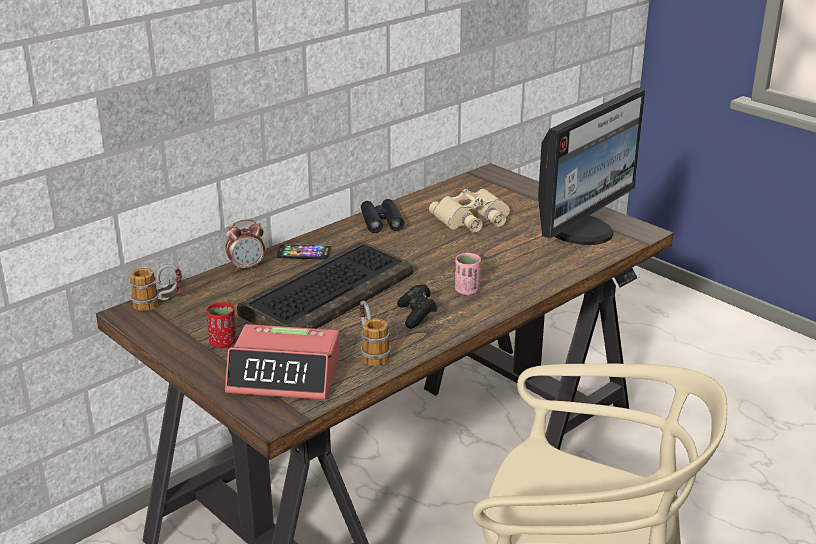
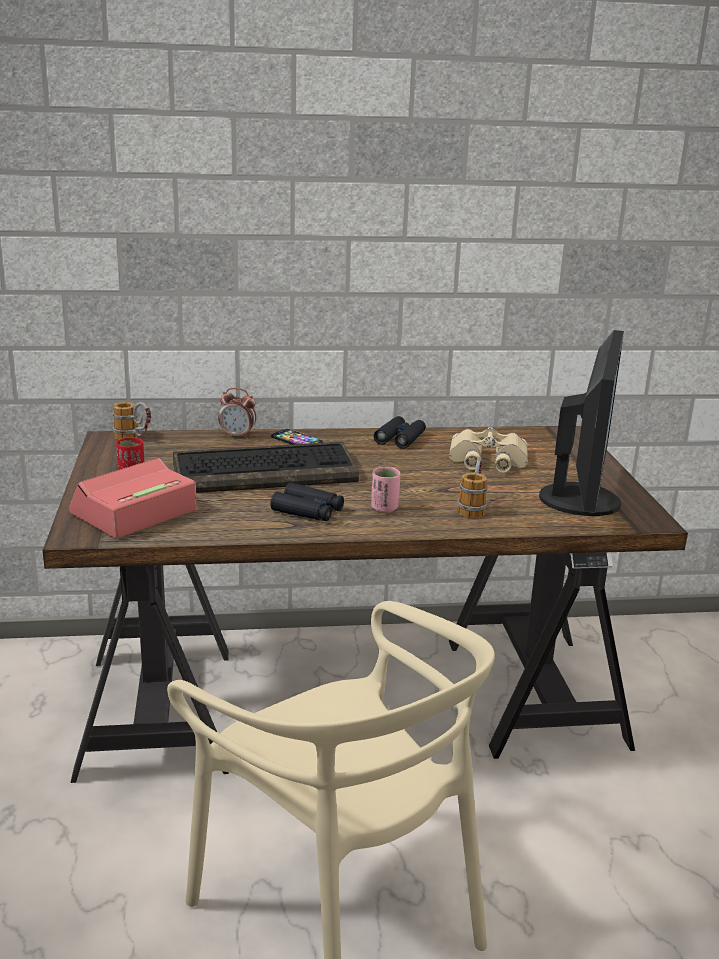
camera: 35 degrees right, 5 degrees down
(285, 375) = (133, 513): alarm clock -> alarm clock turned 90 degrees clockwise
(371, 351) = (225, 521): mug -> mug (473, 507)
(417, 315) = (308, 511): black game controller -> black binoculars
(582, 231) = (583, 500): monitor -> monitor turned 60 degrees counterclockwise

